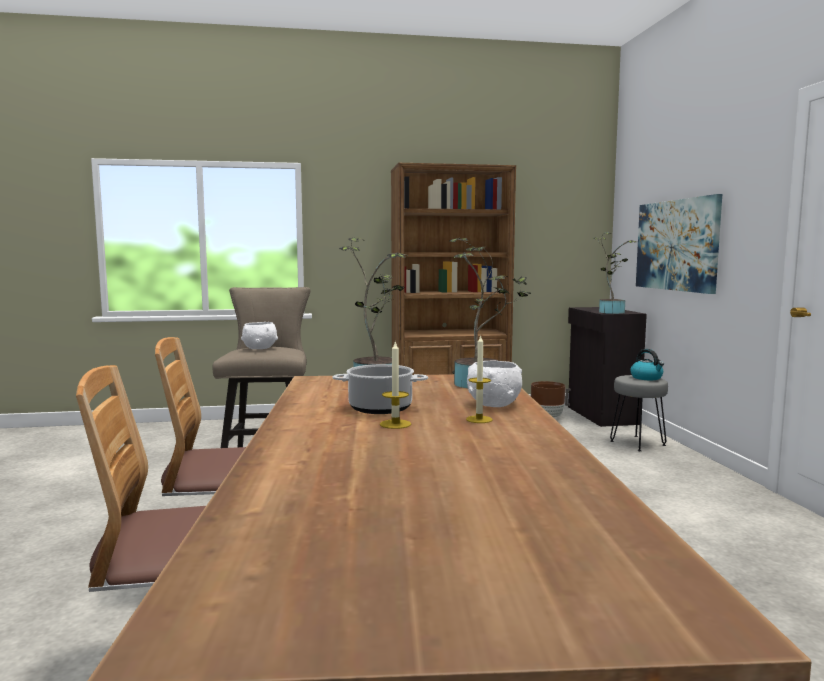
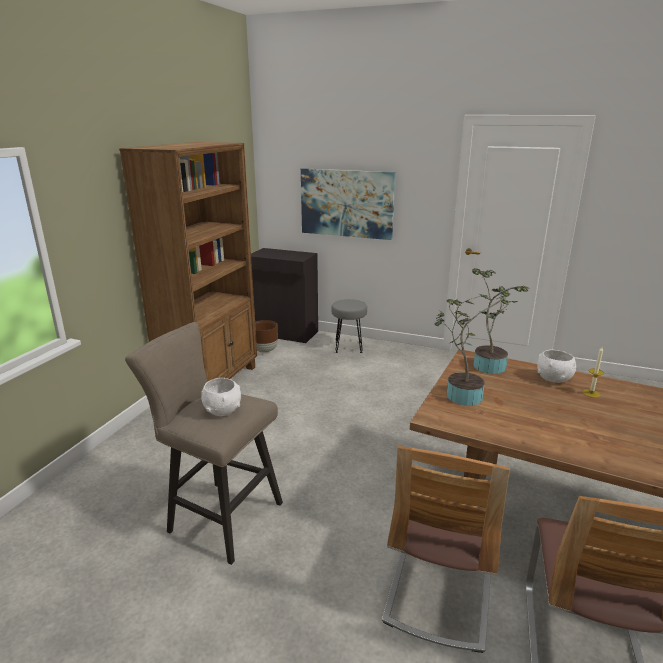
camera: 60 degrees left, 15 degrees up
(379, 408) = (552, 415): cooking pot -> none
(395, 424) = (598, 420): candle -> none
(611, 312) = (295, 256): potted plant -> none
(647, 378) = (351, 302): kettle -> none

